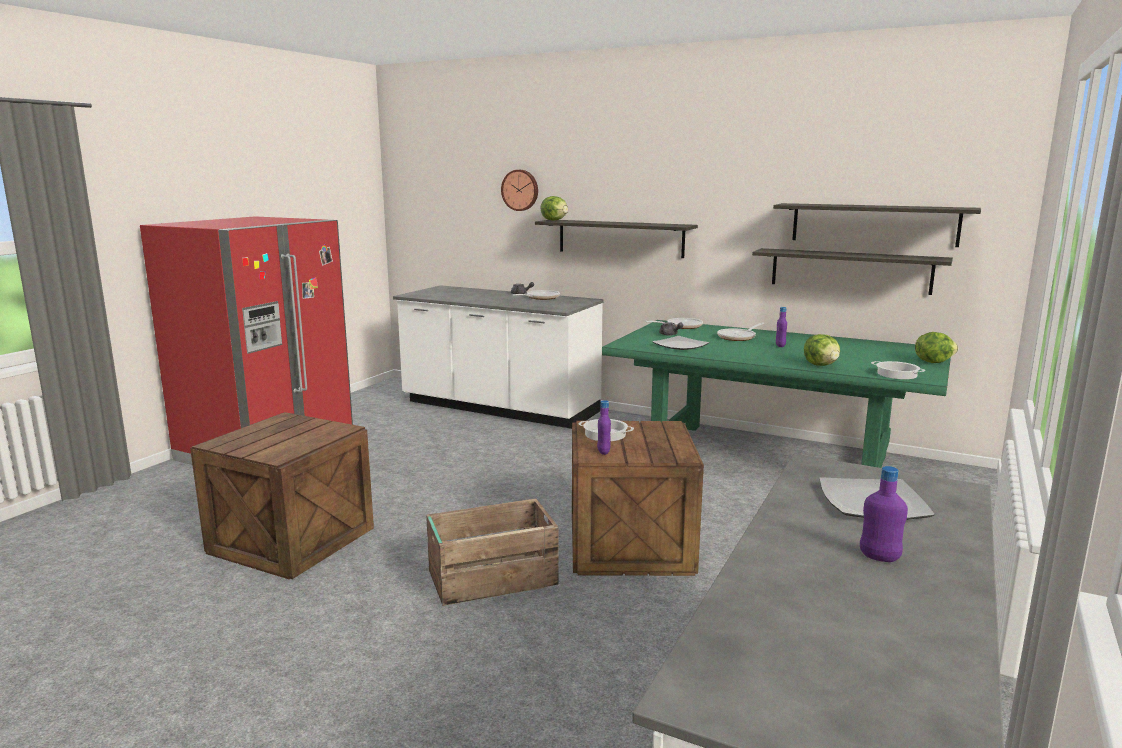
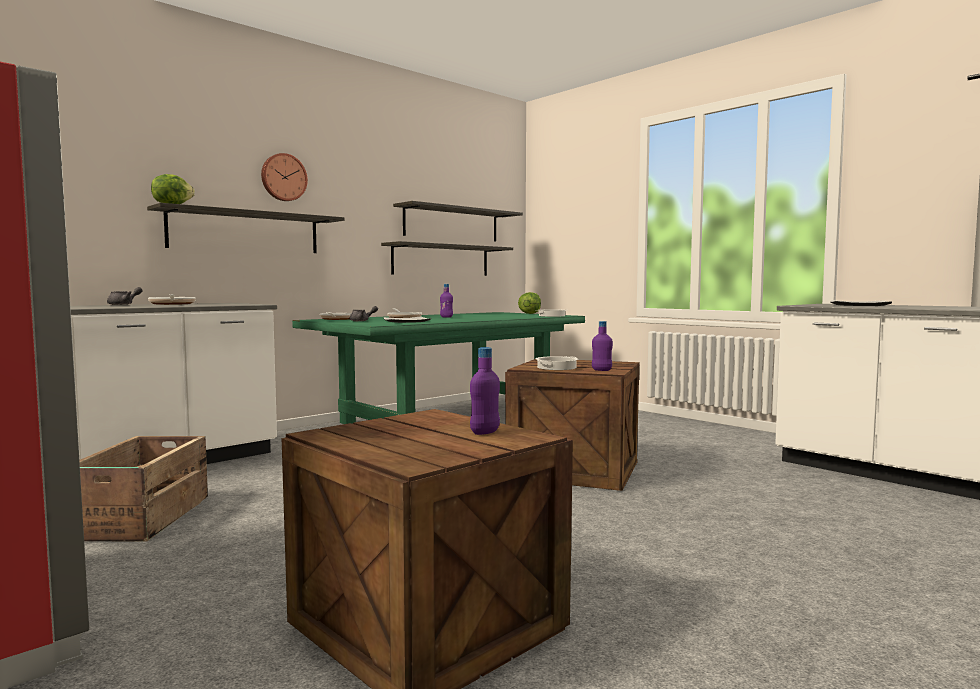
camera: 70 degrees left, 10 degrees down
(490, 578) = (614, 519): crate -> crate (140, 518)
(520, 190) = (94, 163): wall clock -> wall clock (283, 177)
(821, 365) = (513, 317): lettuce -> none
(879, 558) = (939, 306): purple bottle -> purple bottle (485, 432)

